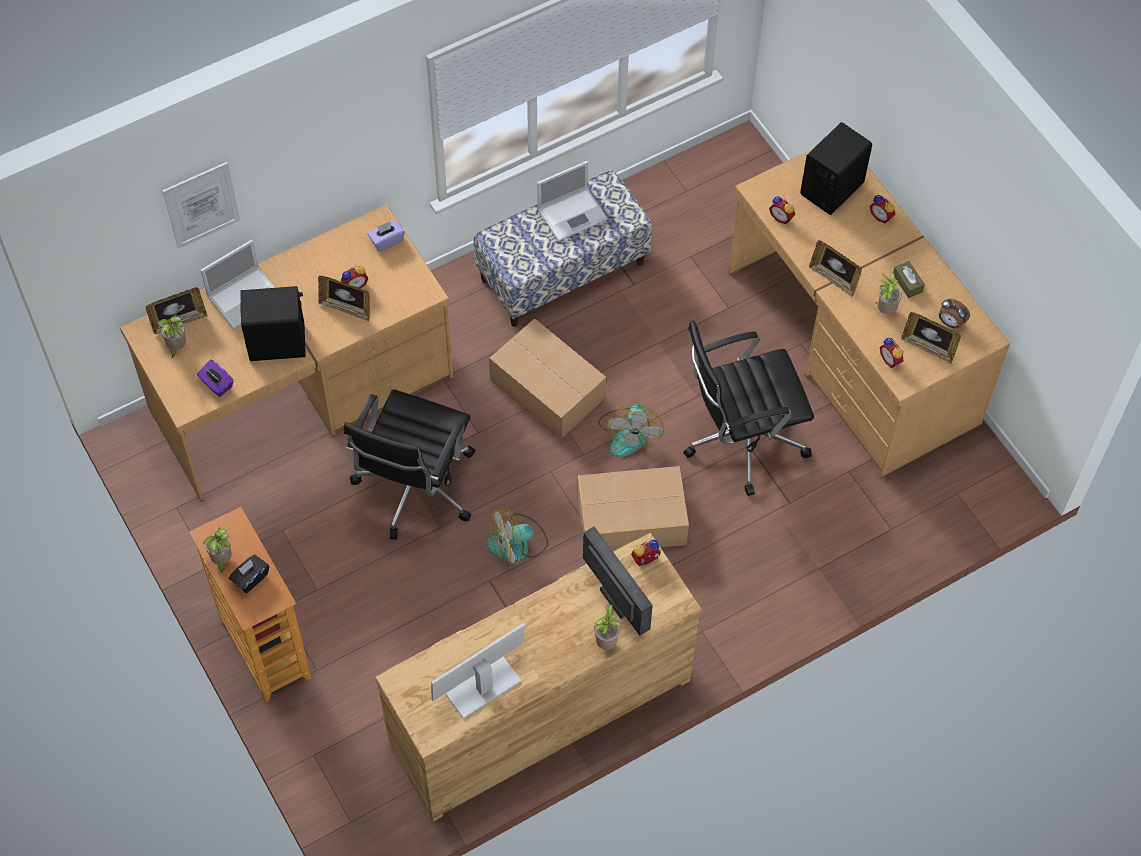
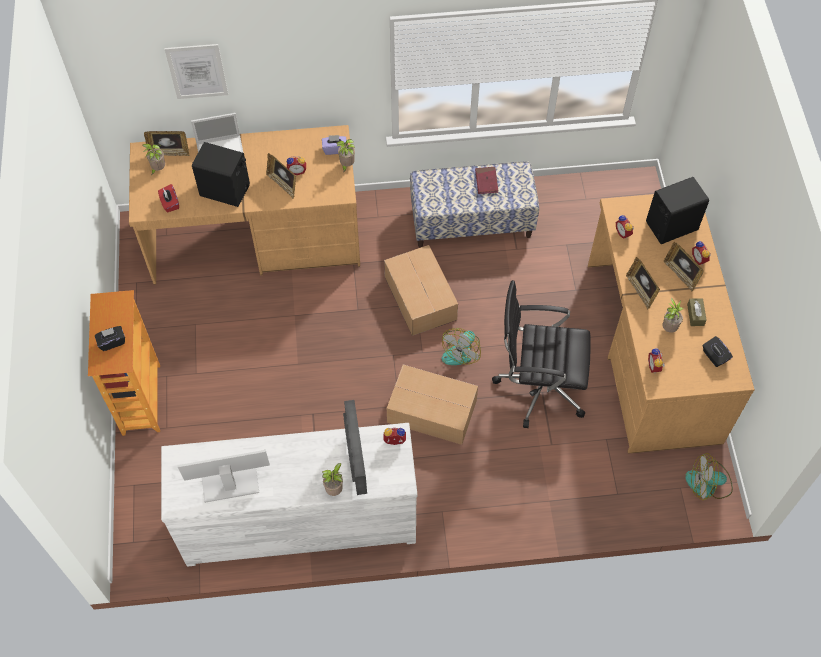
camera: 25 degrees right, 0 degrees up
(216, 384) = (170, 203): purple tissue box -> red tissue box
(221, 560) = (100, 322): potted plant -> potted plant (346, 165)
(414, 488) = (295, 330): black office chair -> none
(517, 544) = (344, 397): fan -> fan (708, 484)
(538, 711) = (299, 519): brown dresser -> white dresser
(573, 213) = (486, 181): laptop -> red book
(928, 347) = (688, 368): picture frame -> picture frame (680, 274)
(950, 323) = (714, 356): alarm clock -> black tissue box

